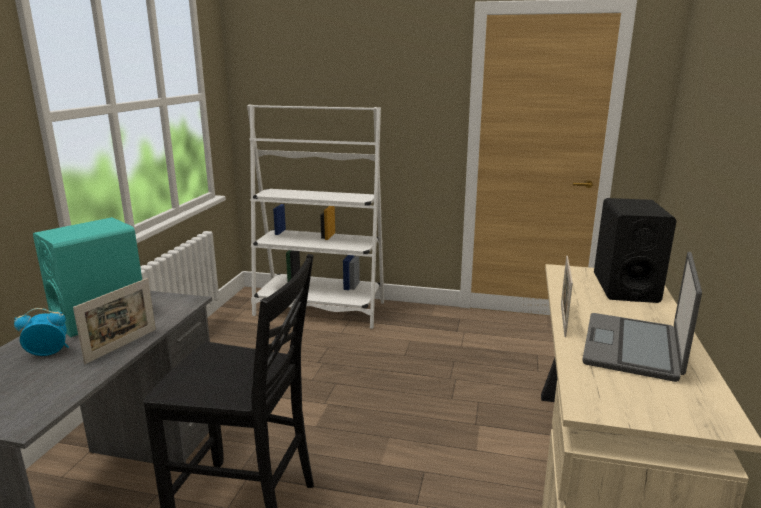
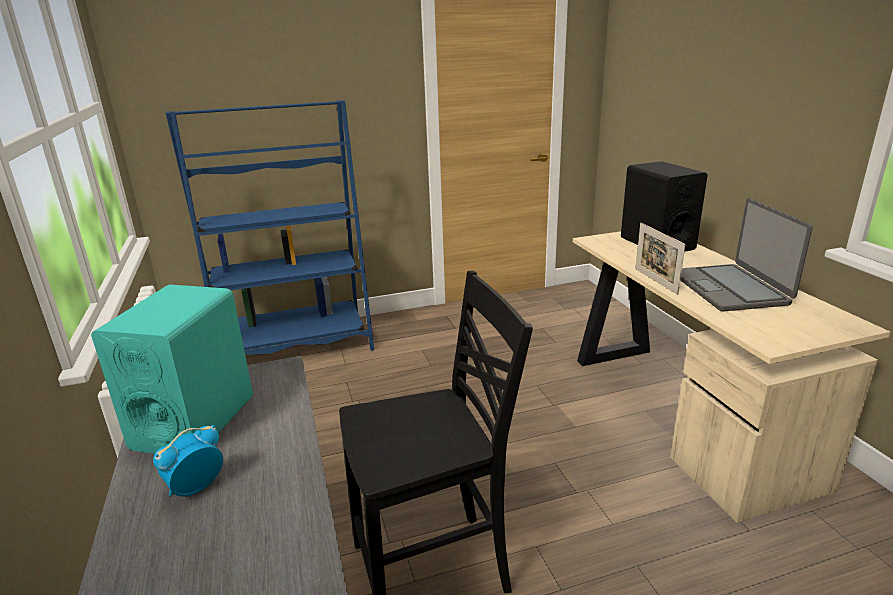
camera: 30 degrees left, 5 degrees up
(122, 346) = (283, 443): picture frame -> none
(320, 309) = (296, 346): white bookcase -> blue bookcase

